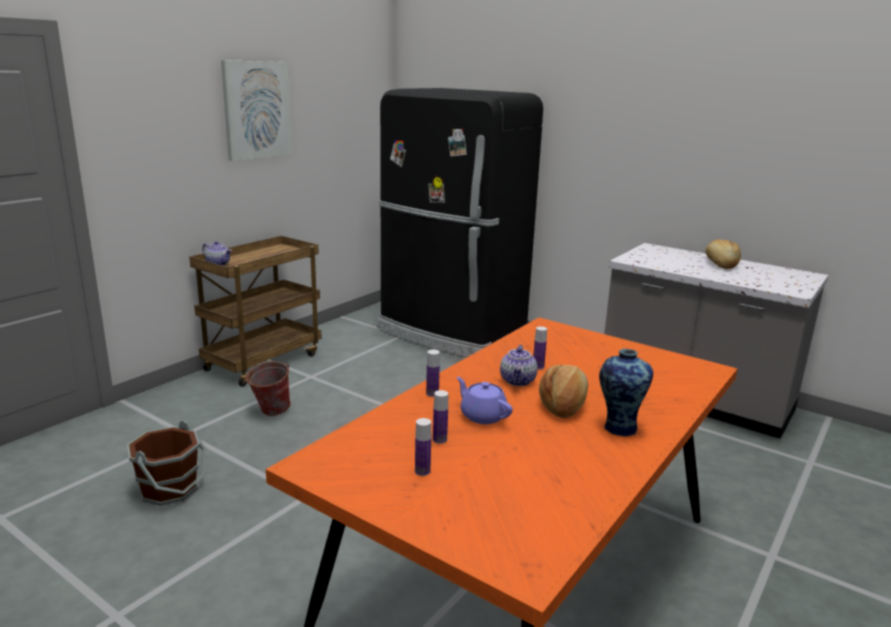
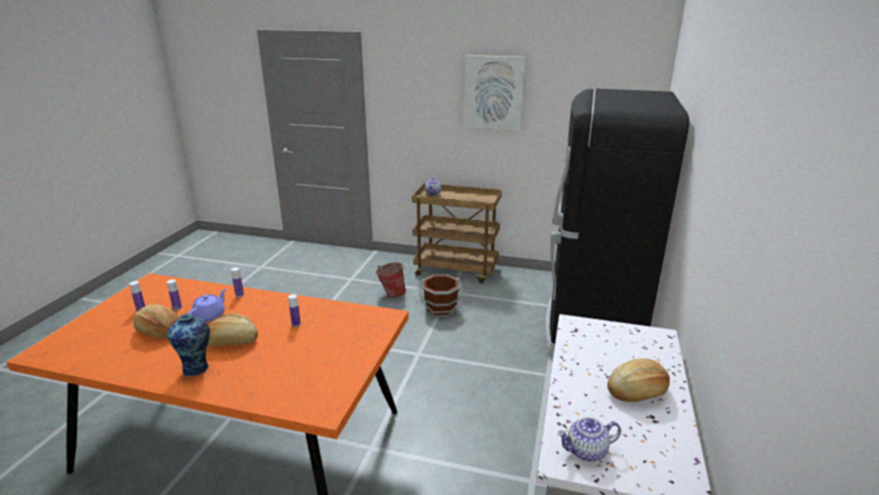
camera: 70 degrees right, 5 degrees up
(170, 489) = (296, 294): brown bucket -> brown bucket (441, 309)
(507, 454) = (159, 331): none -> bread
(518, 381) = (267, 320): teapot -> teapot (586, 451)

